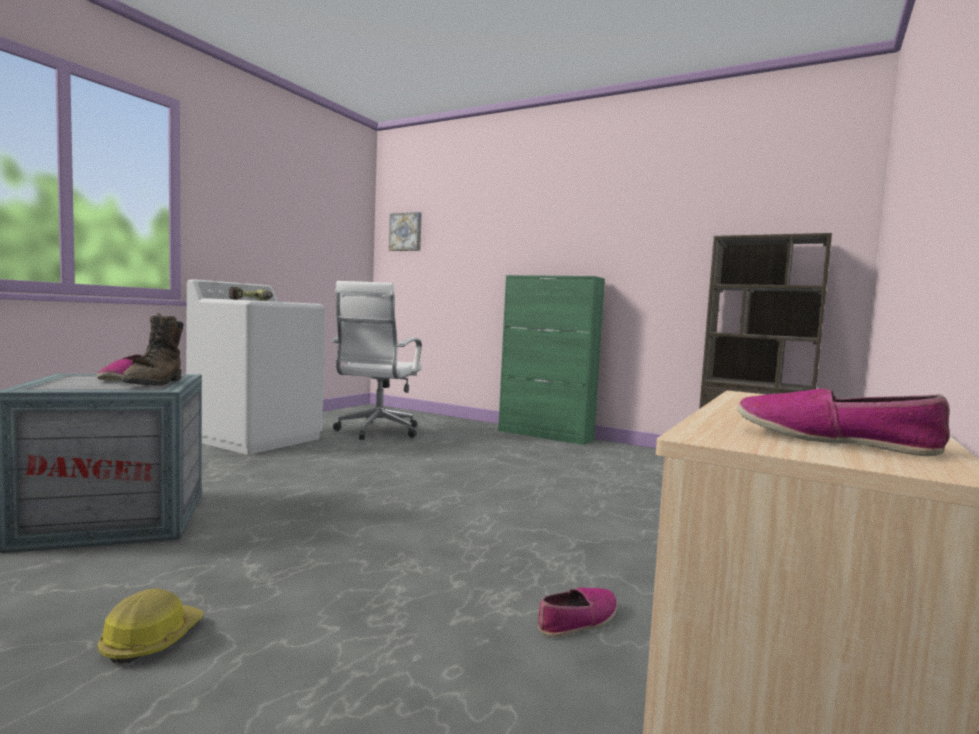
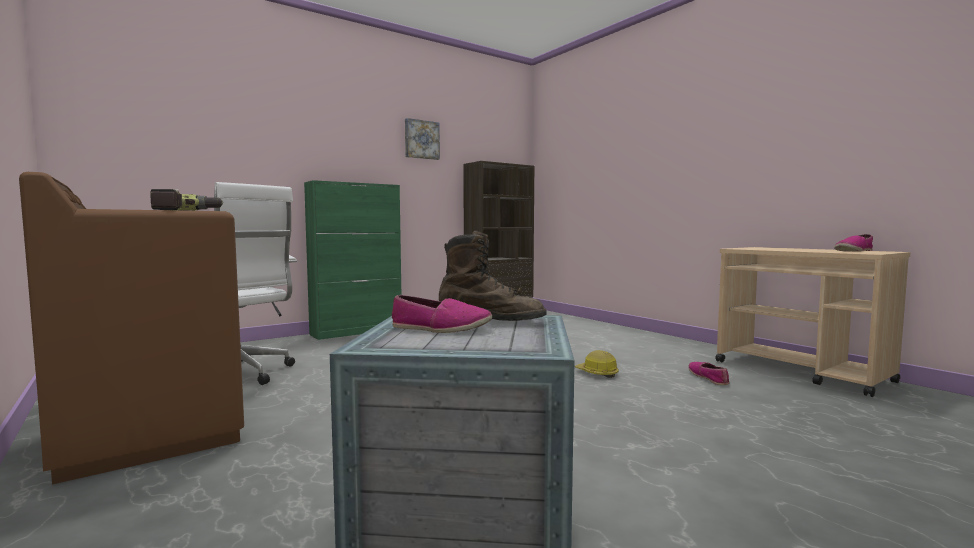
camera: 65 degrees left, 0 degrees up
(151, 640) = (766, 479): hard hat -> hard hat (597, 373)
(257, 439) = (151, 434): white washing machine -> brown washing machine
(406, 232) = (112, 111): picture -> picture (421, 139)

